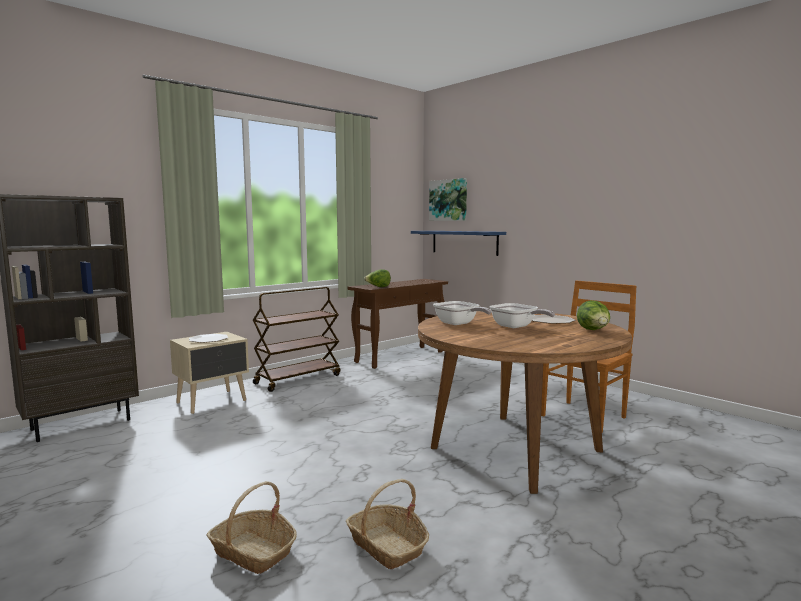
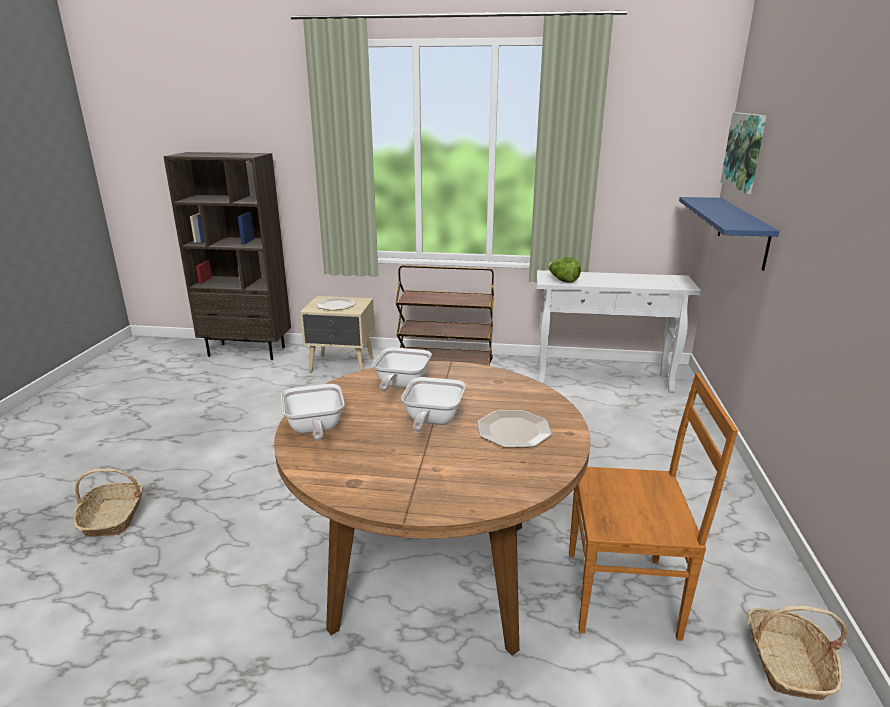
camera: 50 degrees right, 15 degrees up
(387, 546) = (156, 577): basket -> basket (787, 663)
(400, 357) = (604, 379): brown console table -> white console table
(487, 342) = (314, 429): none -> frying pan
(593, 331) = (484, 479): lettuce -> none

